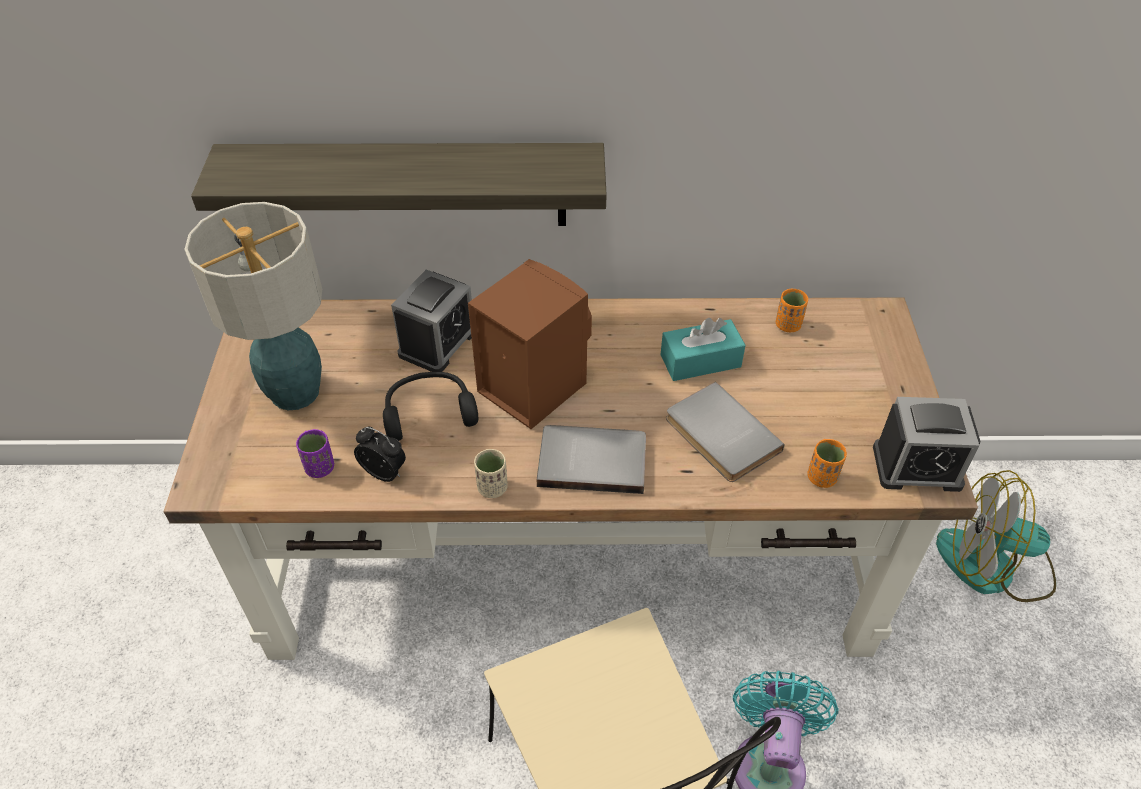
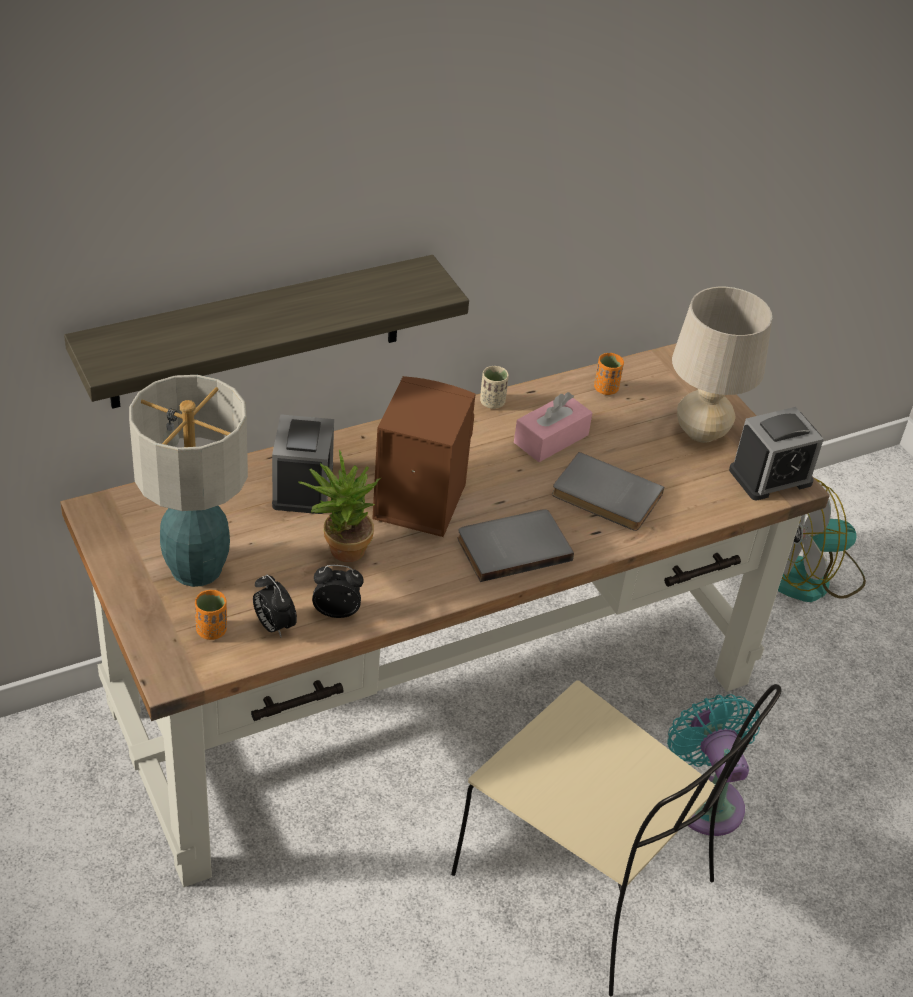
camera: 30 degrees left, 5 degrees down
(320, 468) = (273, 625): purple cup -> alarm clock
(429, 412) = (339, 549): black headphones -> potted plant
(492, 488) = (442, 594): beige cup -> beige cup (492, 402)
(700, 361) = (551, 439): turquoise tissue box -> pink tissue box
(822, 477) = (704, 506): orange cup -> orange cup (211, 630)
(865, 396) = (701, 432): none -> beige table lamp

